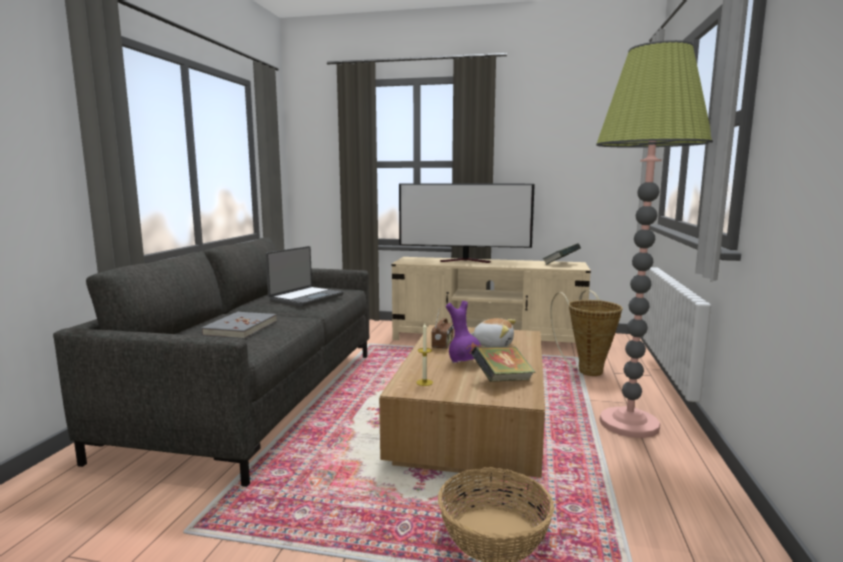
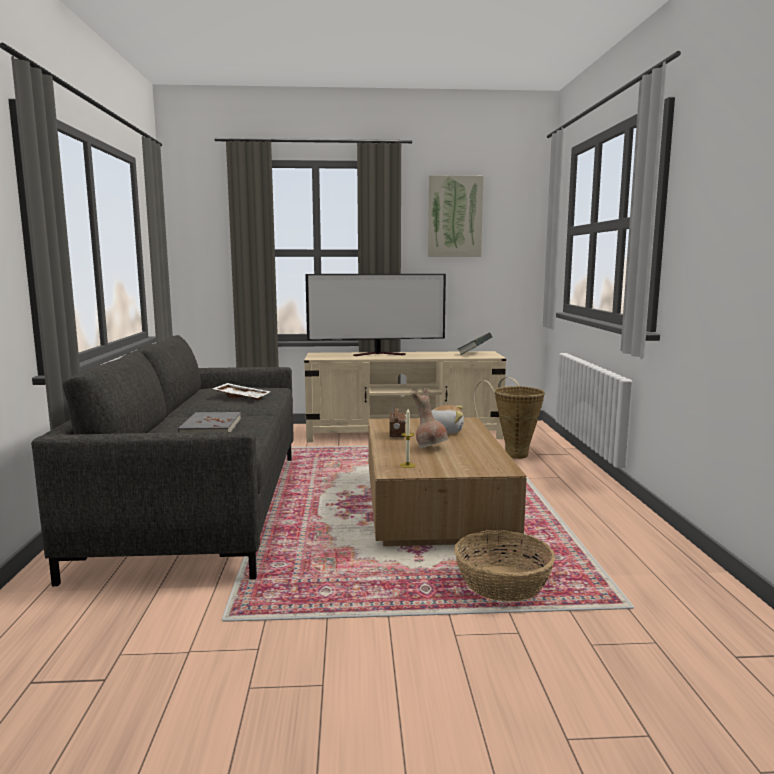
camera: 15 degrees left, 0 degrees up
(305, 298) = (242, 397): laptop -> white tray
(465, 363) = (430, 447): purple vase -> brown vase
(502, 380) = (475, 458): book -> none
(550, 127) = (454, 216): none -> picture
(629, 424) = (569, 493): floor lamp -> none

